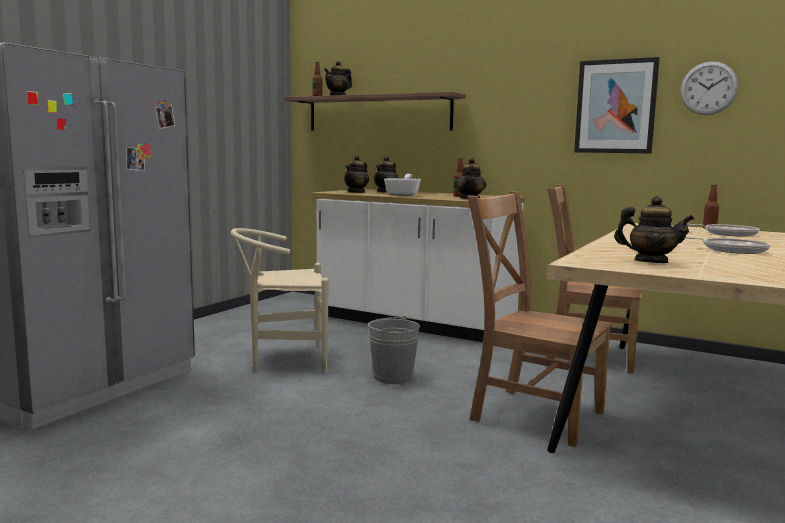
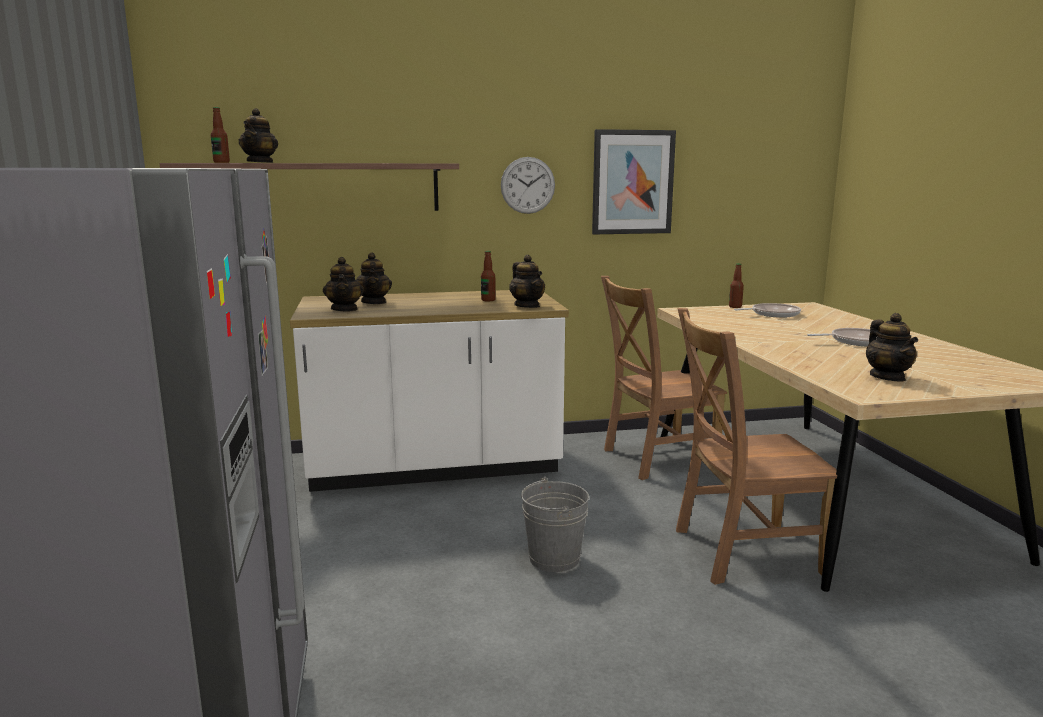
camera: 40 degrees left, 5 degrees up
(282, 359) = (387, 587): beige chair -> none
(403, 195) = (424, 307): frying pan -> none
(650, 262) = (887, 377): teapot -> teapot turned 105 degrees clockwise
(708, 88) = (718, 165): wall clock -> wall clock (527, 185)

